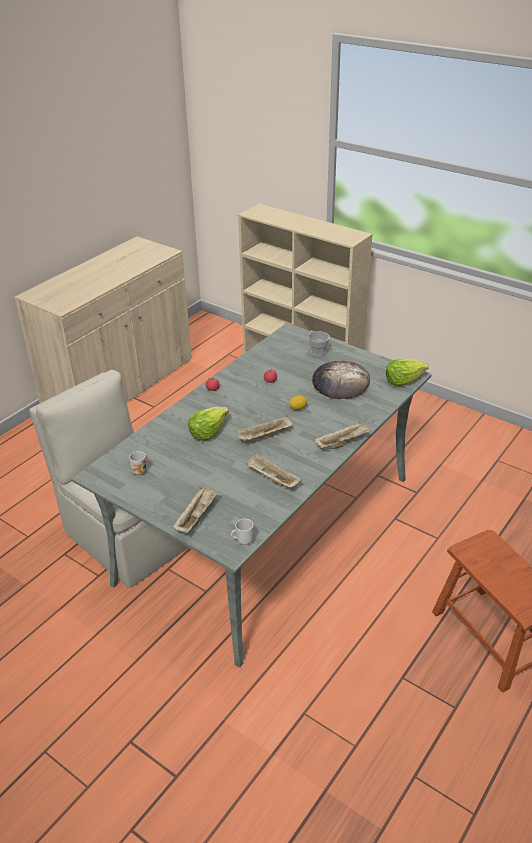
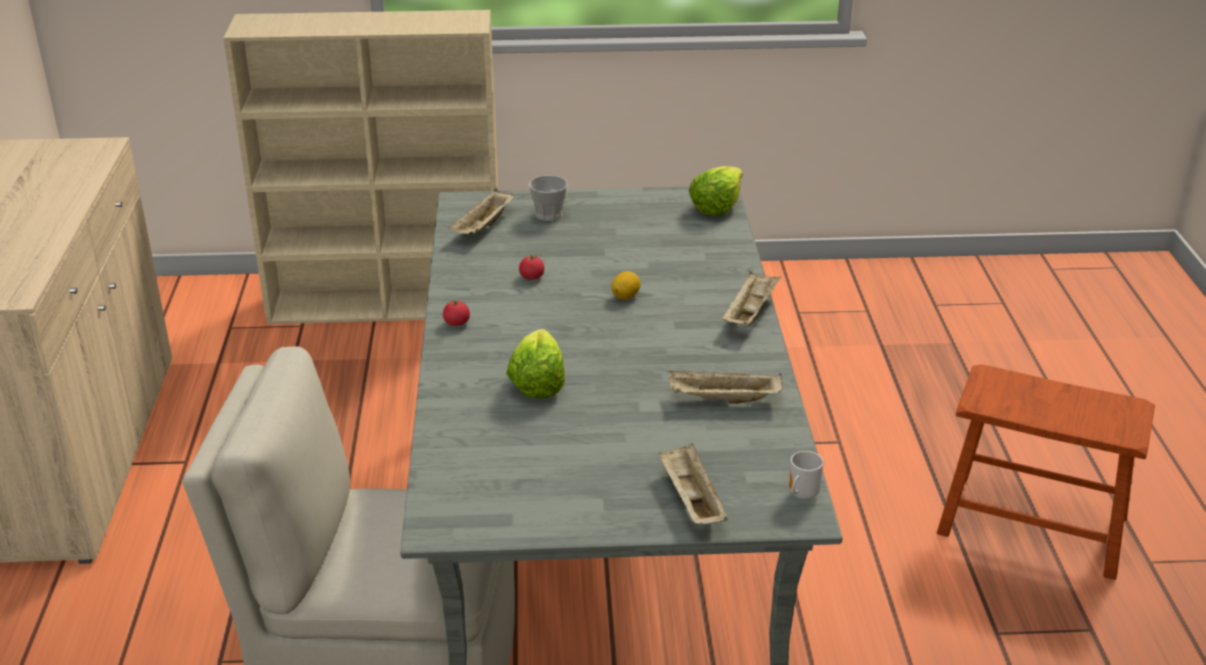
camera: 40 degrees left, 5 degrees down
(141, 471) = (512, 484): mug -> none
(264, 437) = (632, 352): beige tray -> beige tray (483, 227)
(340, 383) = (638, 241): bread -> none

